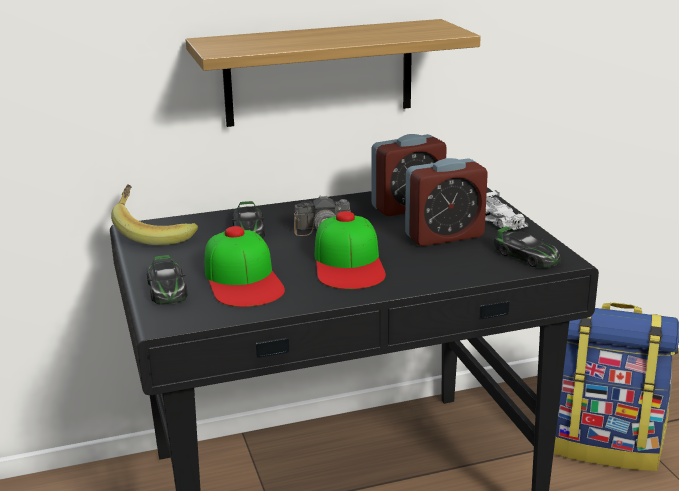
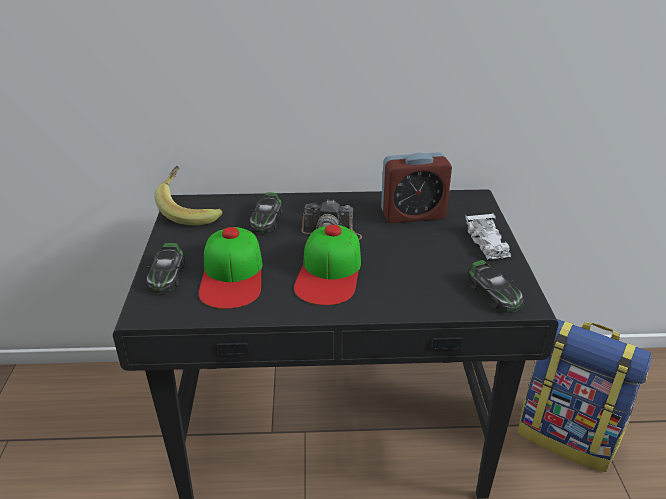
camera: 15 degrees right, 10 degrees up
(319, 73) = (349, 84): shelf -> none
(444, 236) = (429, 254): alarm clock -> none

